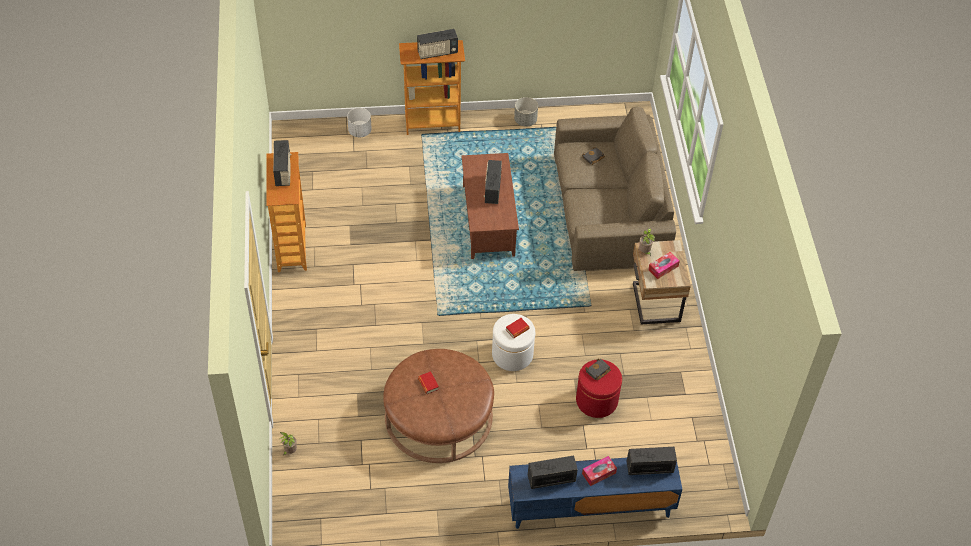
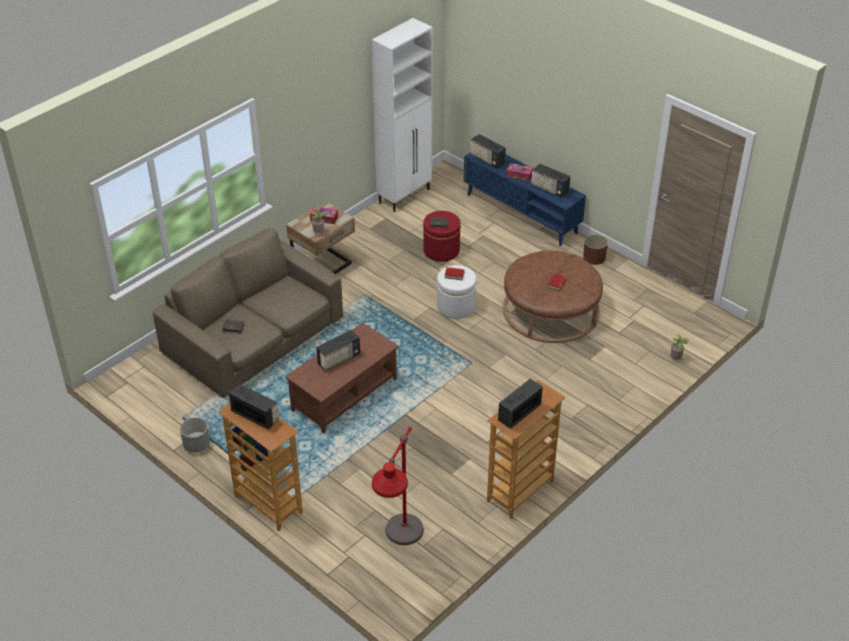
camera: 130 degrees left, 10 degrees down
(322, 158) = (399, 551): none -> red floor lamp
(359, 131) = (335, 550): white planter -> none
(468, 509) = (594, 257): none -> brown planter
(708, 434) = (405, 196): none -> white cabinet

